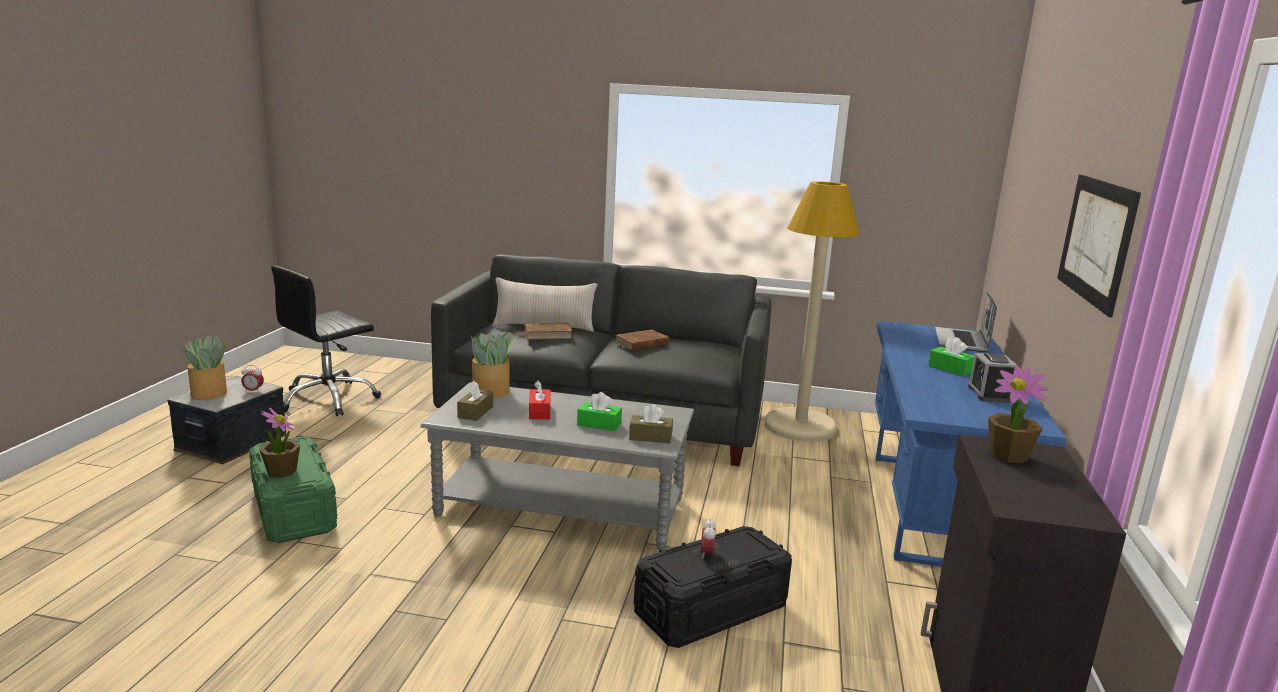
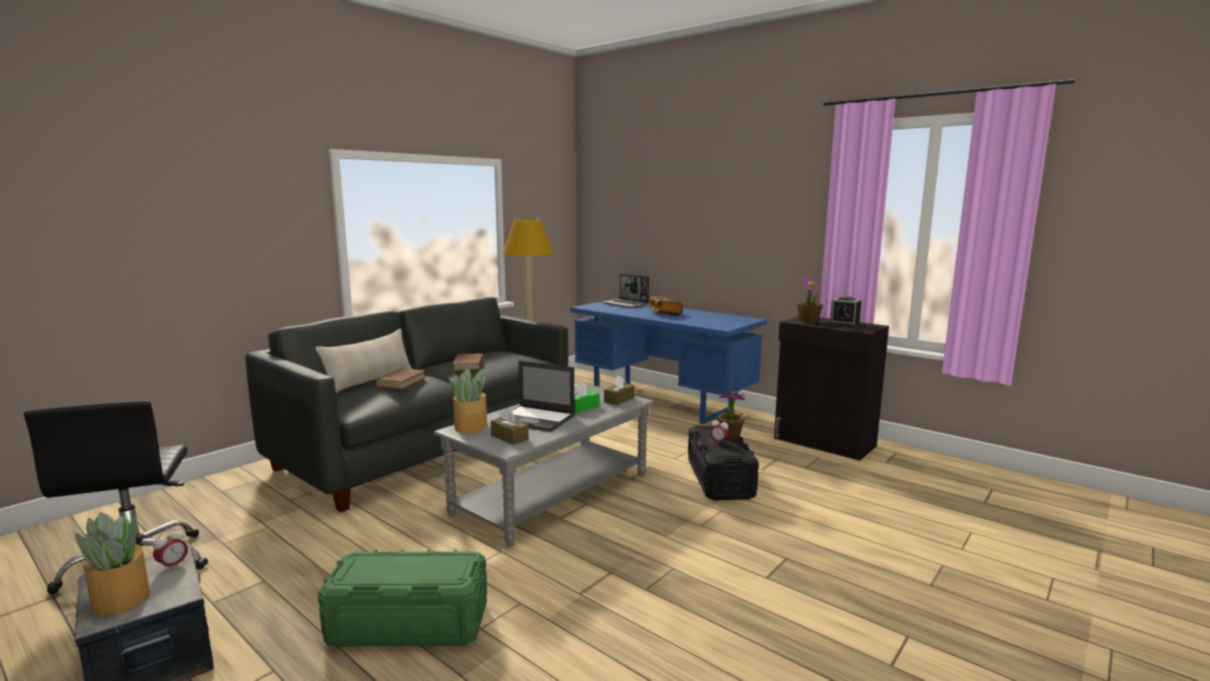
camera: 60 degrees left, 5 degrees down
(281, 471) = (423, 575): potted plant -> potted plant (729, 435)
(539, 411) = (536, 419): red tissue box -> laptop
(950, 369) = (664, 313): green tissue box -> book
(989, 394) = (706, 316): alarm clock -> alarm clock (844, 323)
(1096, 240) = (743, 222): picture -> none

